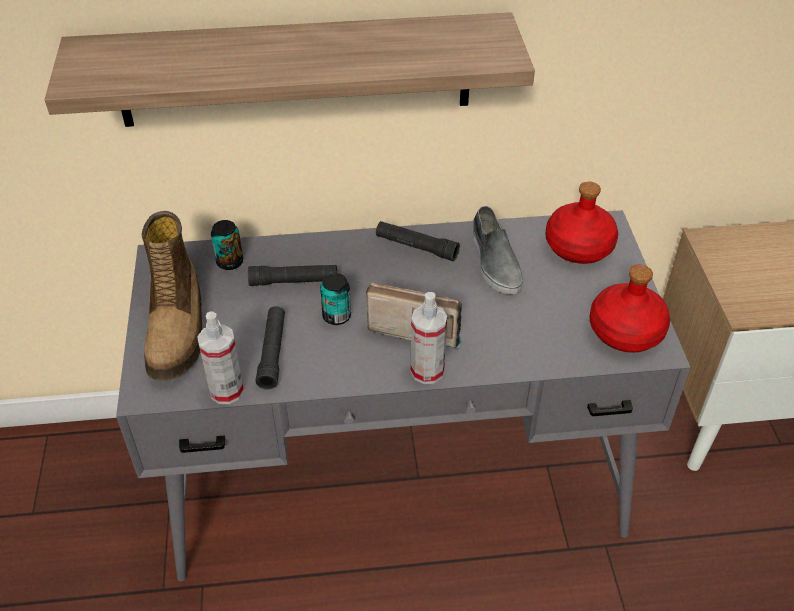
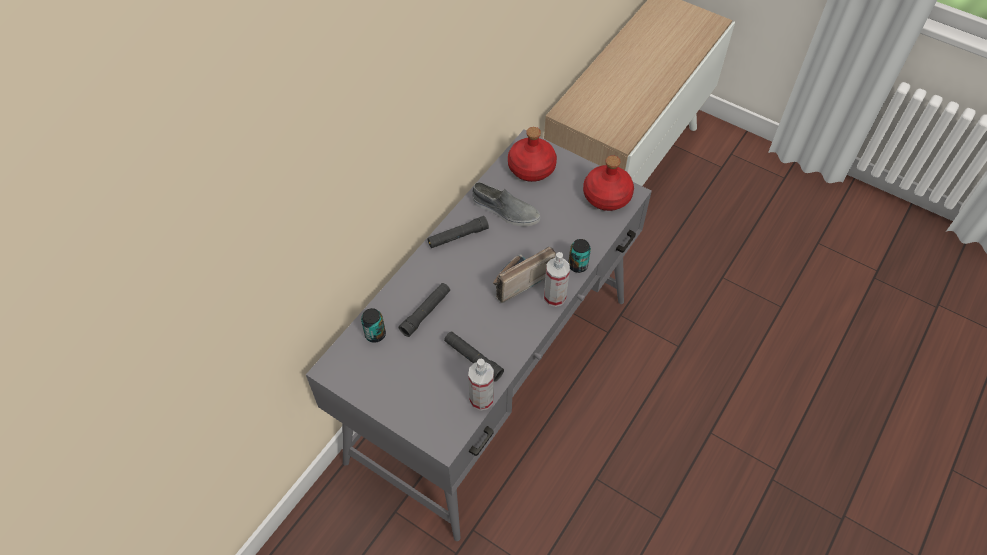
camera: 50 degrees left, 10 degrees up
(178, 329) = (408, 395): boot -> none
(295, 70) = (367, 186): shelf -> none
(336, 316) = (475, 310): can -> can (578, 265)

